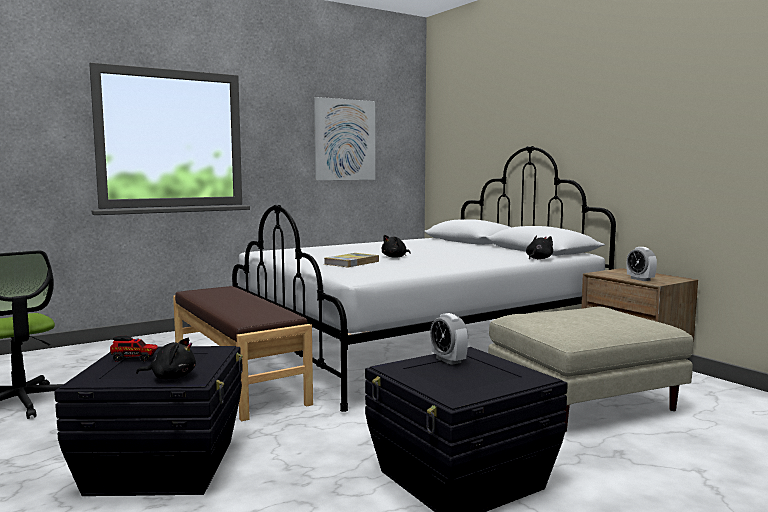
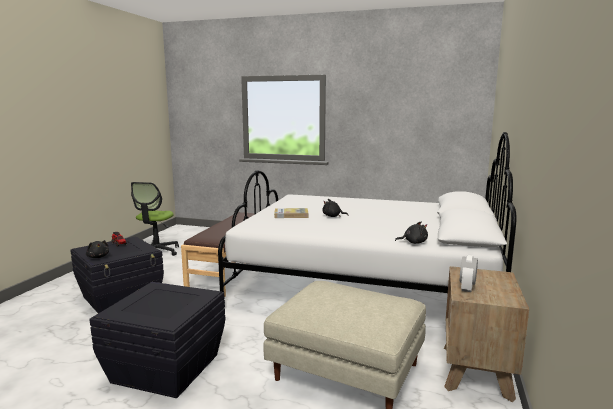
camera: 50 degrees right, 5 degrees up
(345, 140) = (407, 116): picture -> none
(448, 360) = (182, 294): alarm clock -> none

